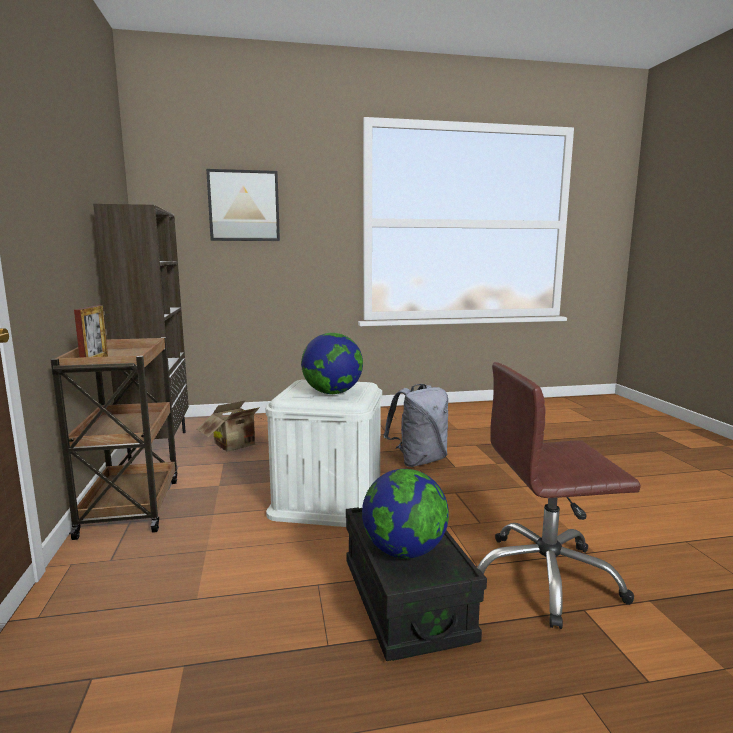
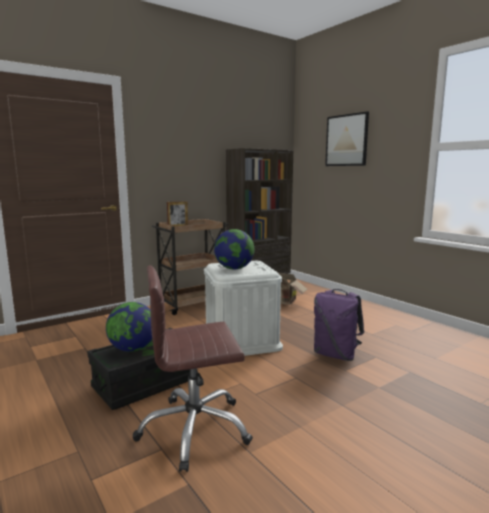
camera: 65 degrees right, 0 degrees up
(419, 461) = (336, 355): grey backpack -> purple backpack
(546, 578) = (194, 429): brown office chair -> brown office chair turned 75 degrees counterclockwise

